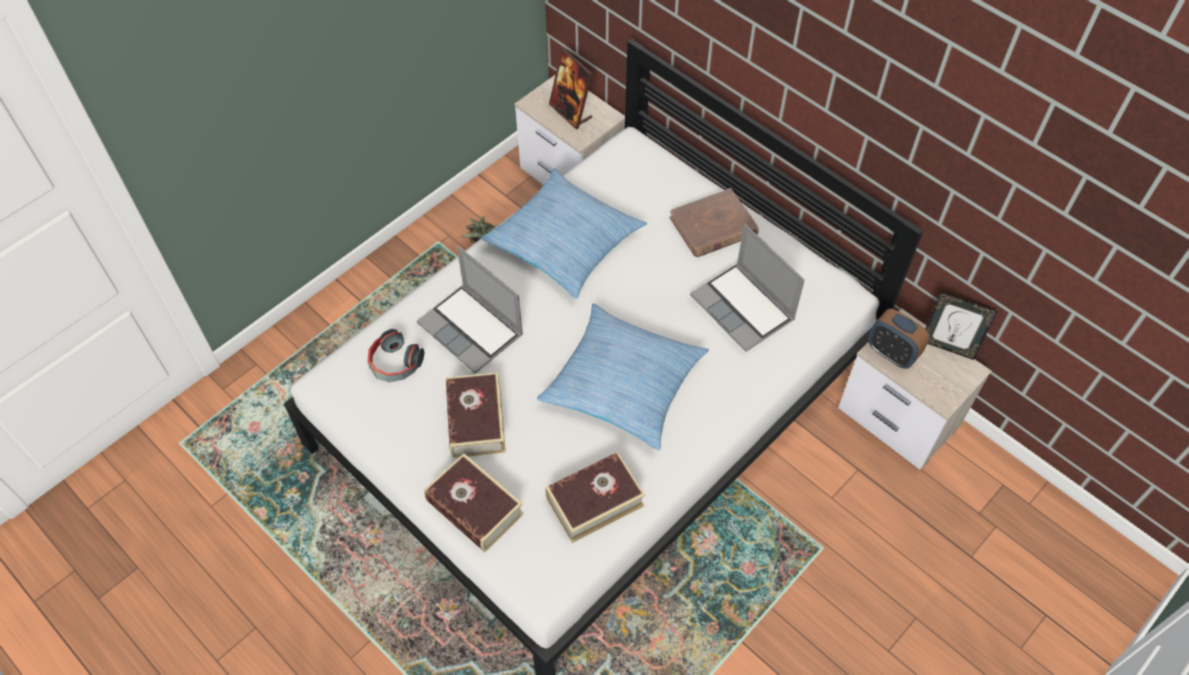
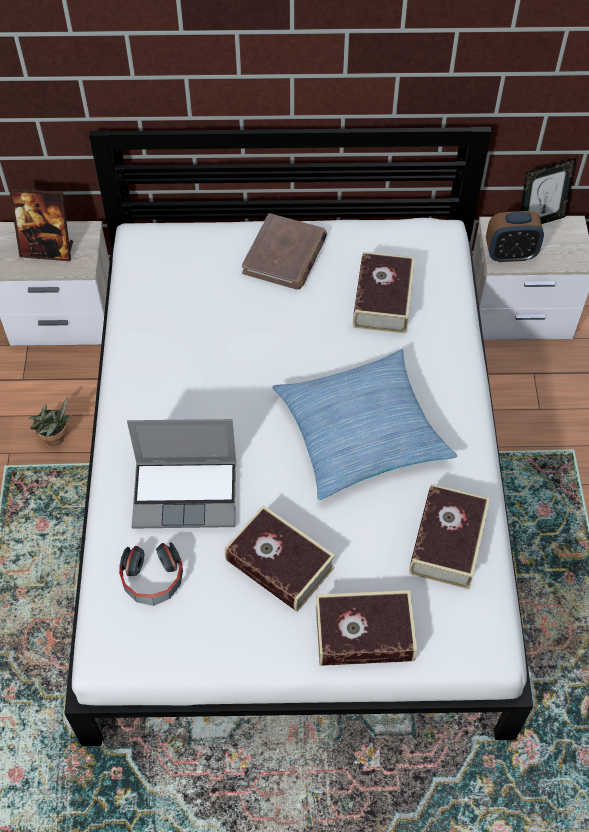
camera: 45 degrees left, 0 degrees up
(564, 241) = (178, 358): pillow -> none
(744, 308) = (383, 300): laptop -> book

